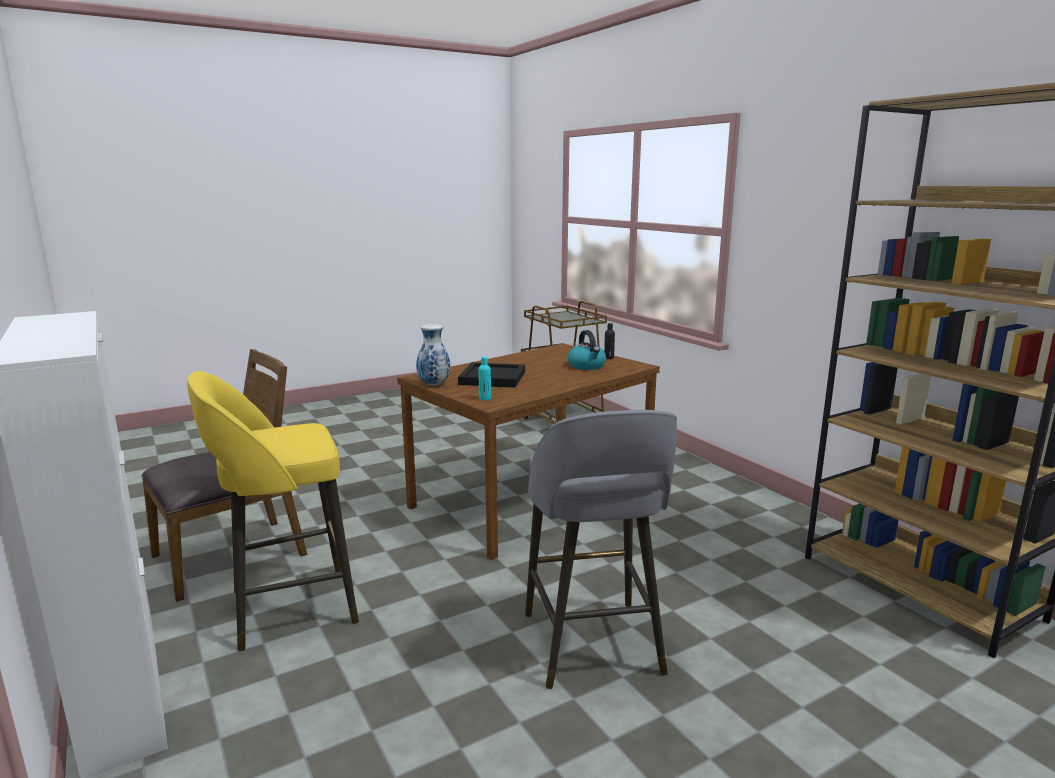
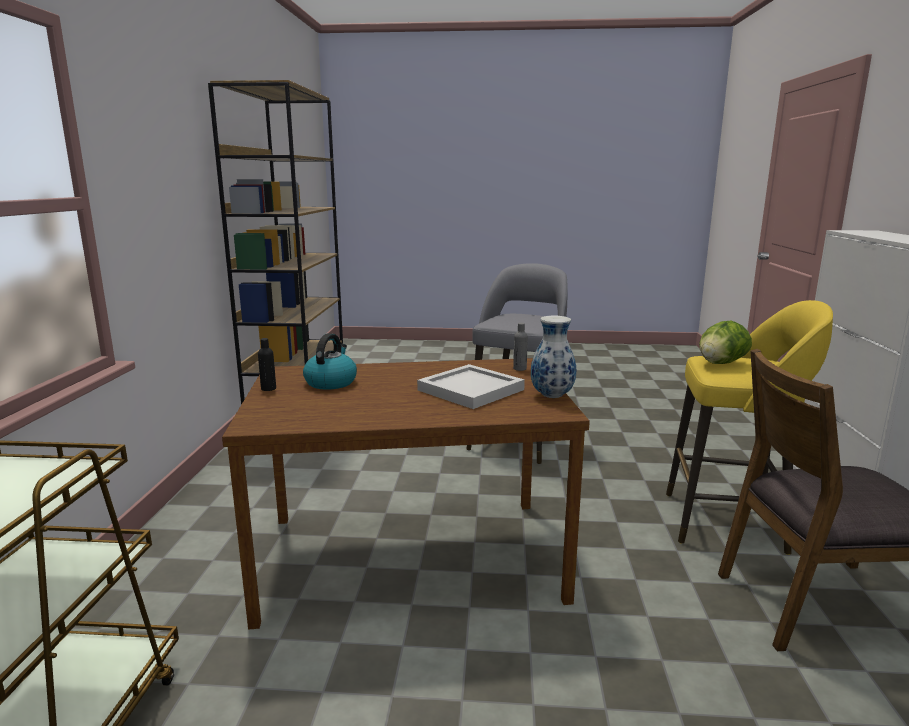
camera: 145 degrees left, 0 degrees up
(301, 435) = (721, 363): none -> lettuce
(485, 398) = (519, 369): turquoise bottle -> grey bottle
(492, 378) = (471, 390): black tray -> white tray

